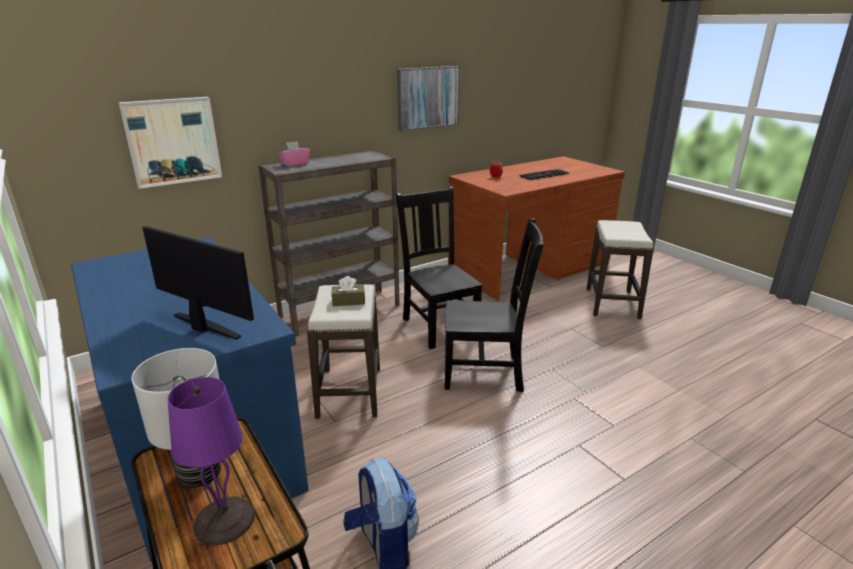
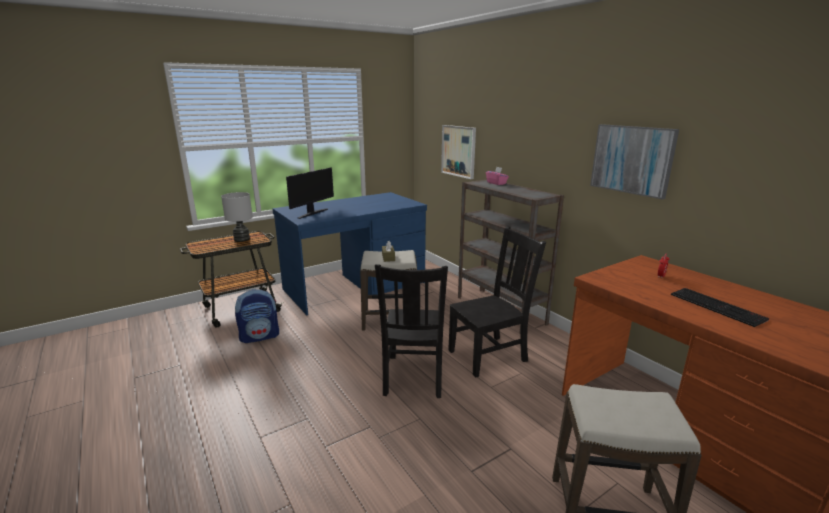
camera: 90 degrees right, 5 degrees down
(223, 519) = (214, 244): purple table lamp -> none

